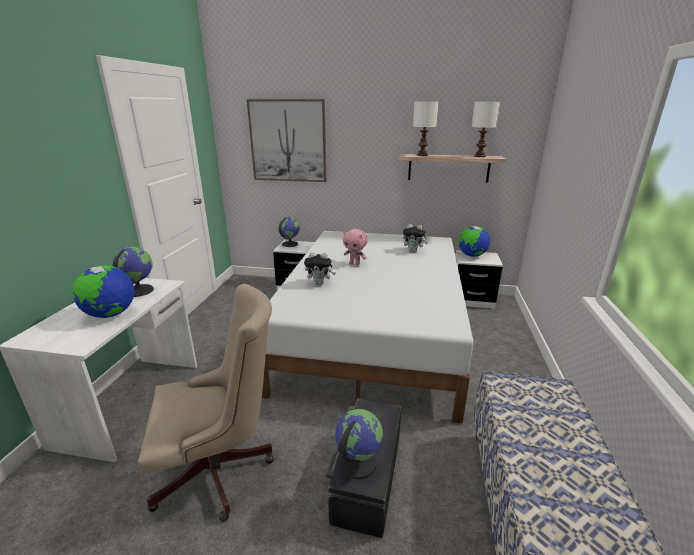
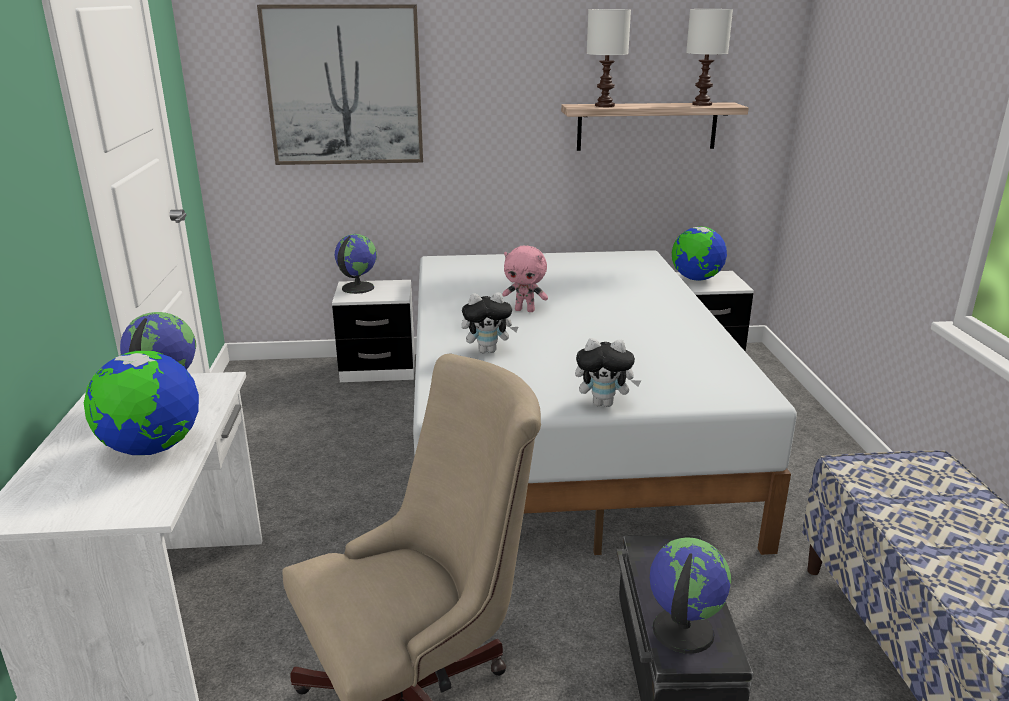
camera: 15 degrees left, 0 degrees up
(413, 251) = (610, 278): plush toy -> plush toy (604, 403)

